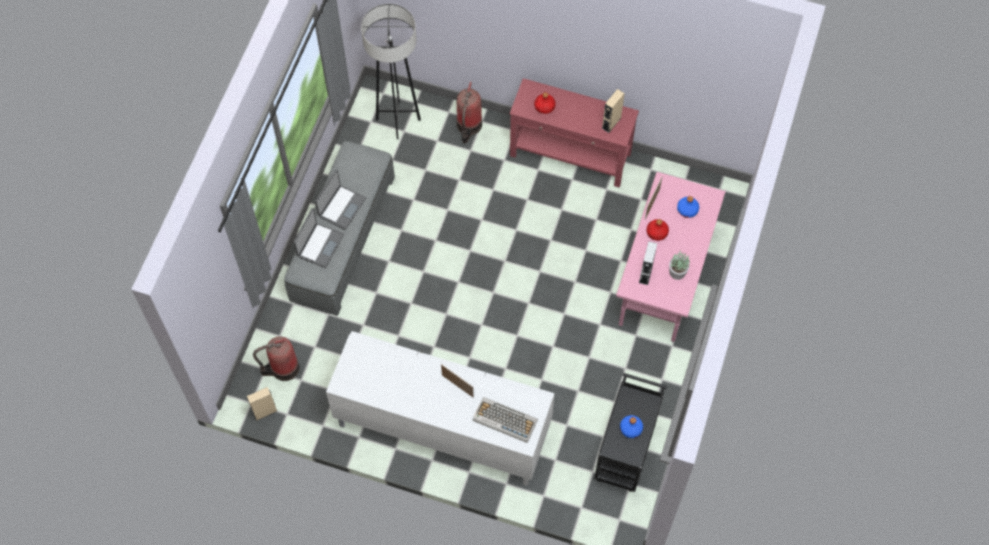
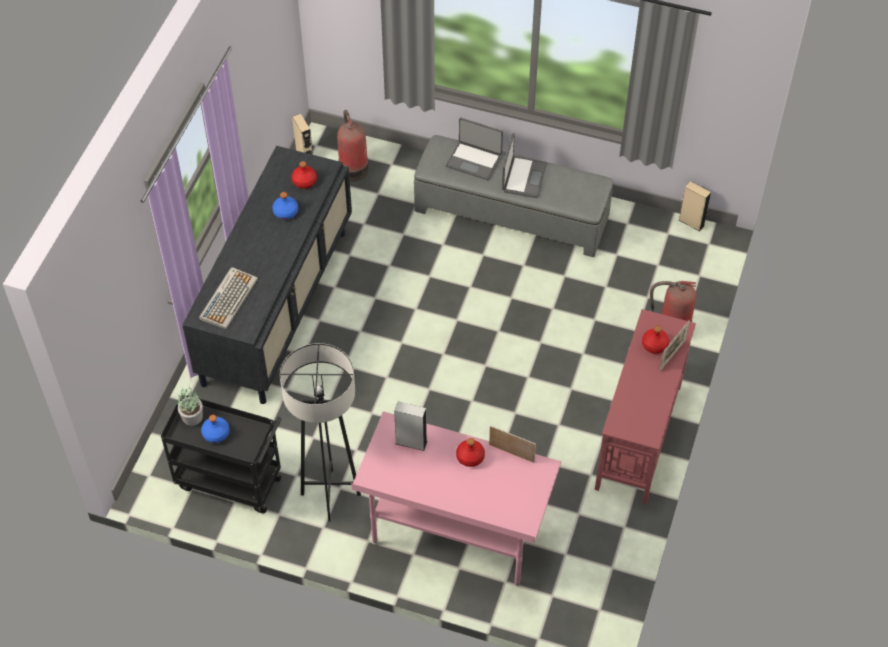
camera: 90 degrees right, 10 degrees down
(341, 207) = (523, 177): laptop -> laptop turned 105 degrees counterclockwise
(371, 365) = (304, 181): none -> red bottle
(398, 119) = (673, 259): grey floor lamp -> grey floor lamp (331, 494)
(443, 425) = (278, 307): white cabinet -> black cabinet
(457, 386) = (273, 256): picture frame -> picture frame (672, 355)
(611, 123) = (636, 417): beige speaker -> beige speaker (691, 222)
(677, 272) = (412, 477): potted plant -> potted plant (192, 416)
(687, 209) = (504, 493): blue bottle -> blue bottle (286, 212)

